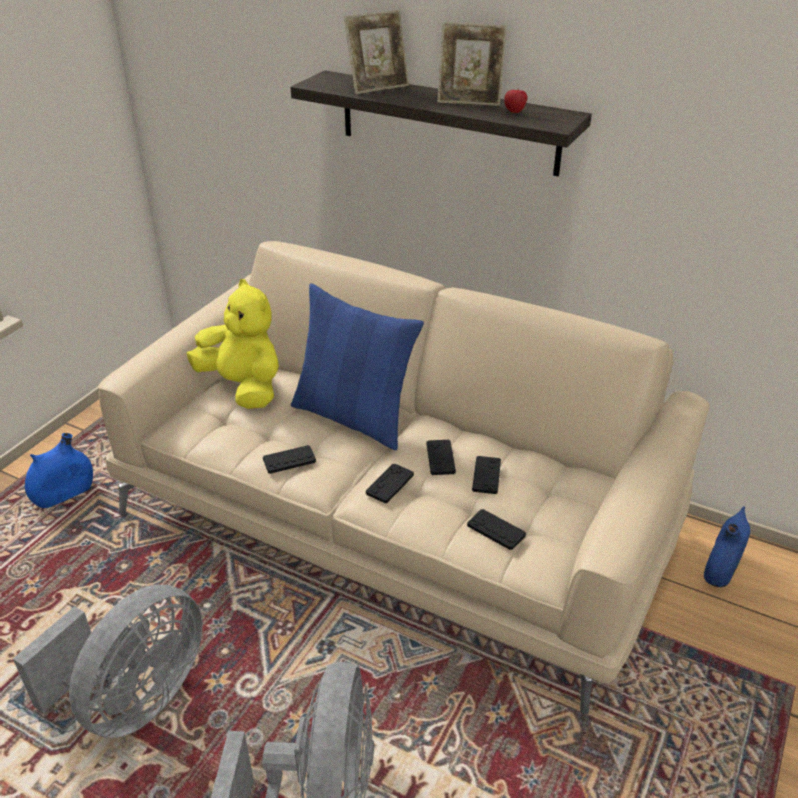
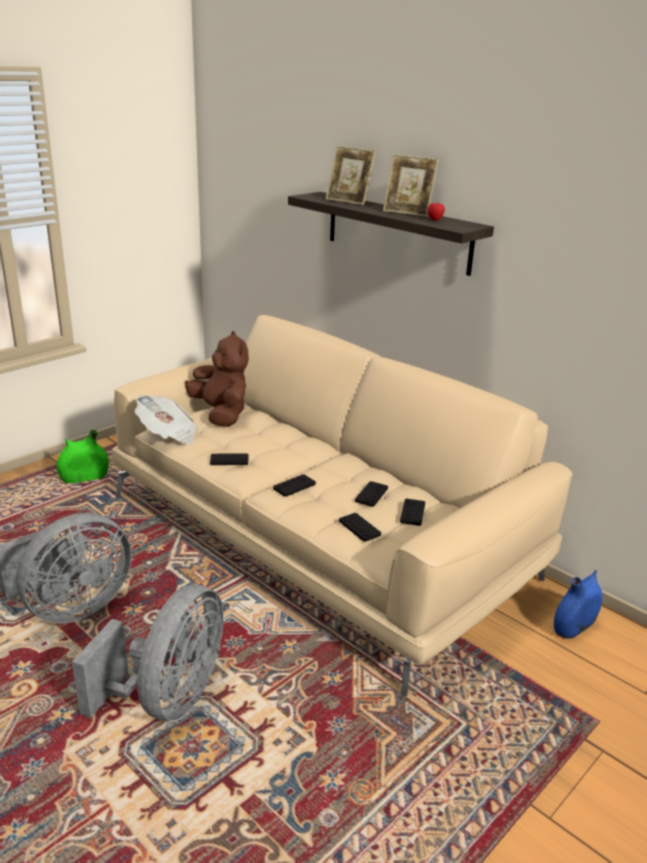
camera: 15 degrees right, 10 degrees down
(64, 494) = (84, 478): blue vase -> green vase
(191, 435) = (168, 434): none -> newspaper
(243, 387) = (221, 414): yellow plush toy -> brown plush toy
(353, 417) = (291, 444): blue pillow -> none
(378, 87) = (349, 201): picture frame -> picture frame turned 45 degrees clockwise
(440, 458) = (342, 478): black game controller -> black game controller (412, 513)

